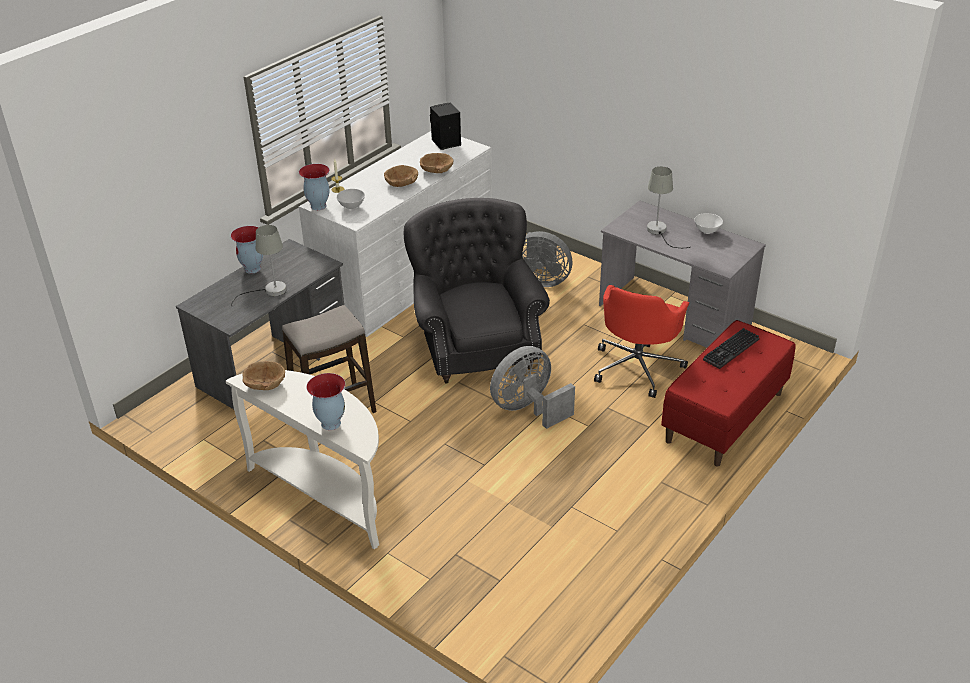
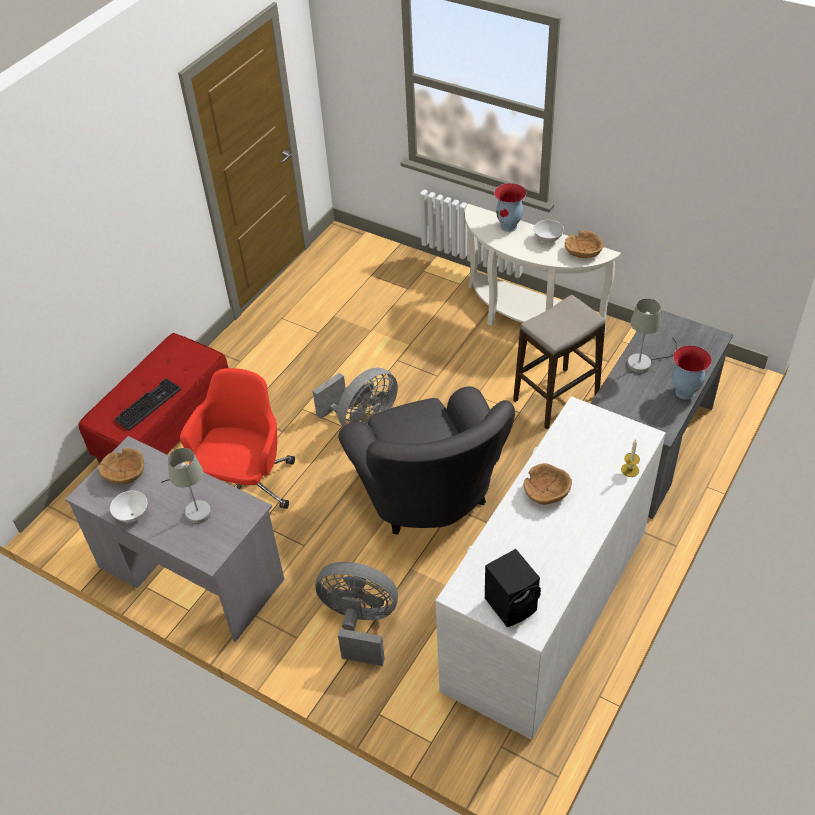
camera: 175 degrees right, 10 degrees up
(318, 206) = (639, 433): vase -> none
(351, 207) = (595, 436): white bowl -> white bowl (548, 239)
(436, 170) = (506, 528): brown bowl -> brown bowl (125, 474)

